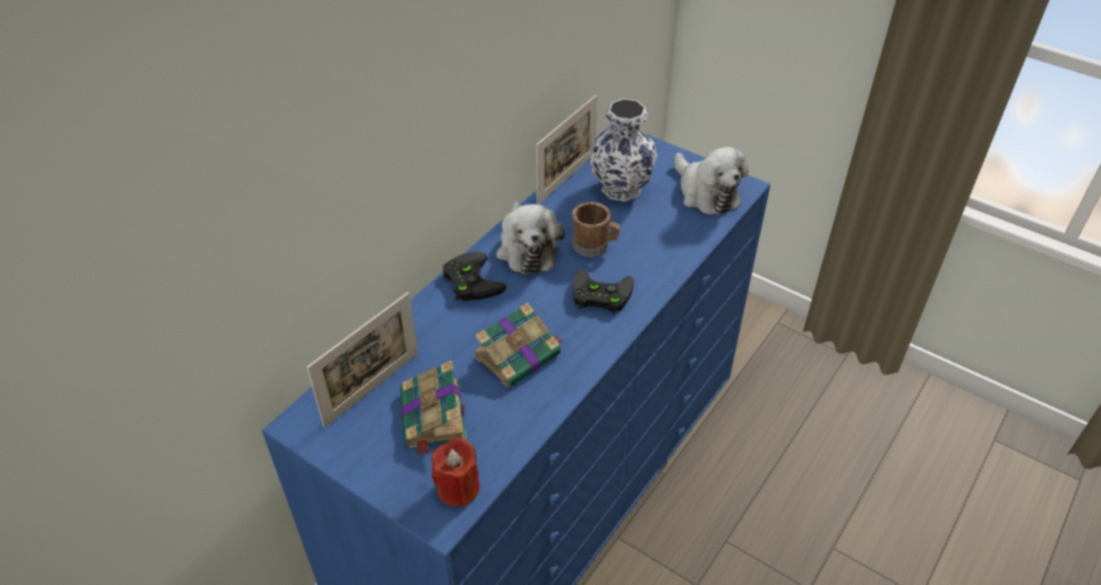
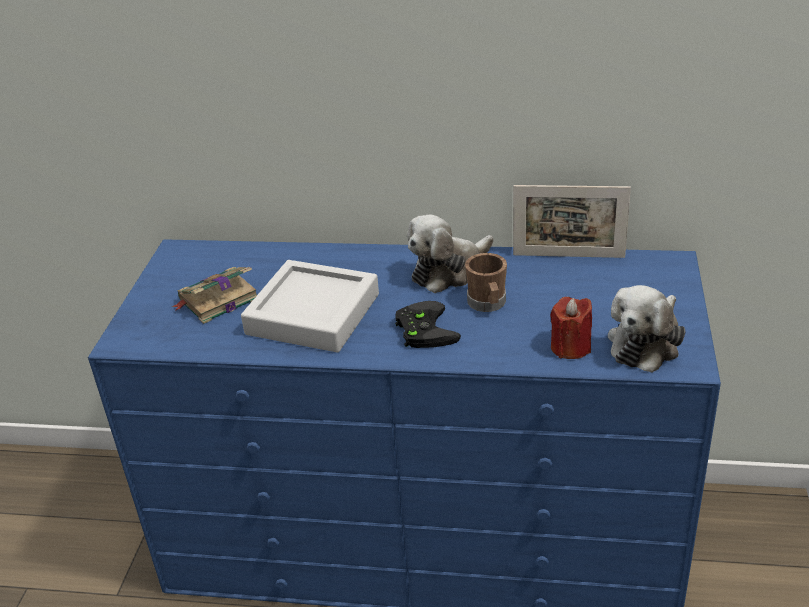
camera: 65 degrees right, 10 degrees down
(372, 389) = (228, 264): picture frame -> none
(458, 488) = (153, 338): red candle -> red candle (570, 347)
(469, 280) = (381, 259): black game controller -> none
(519, 355) = (313, 314): book -> grey tray
(621, 189) = (589, 290): vase -> none

